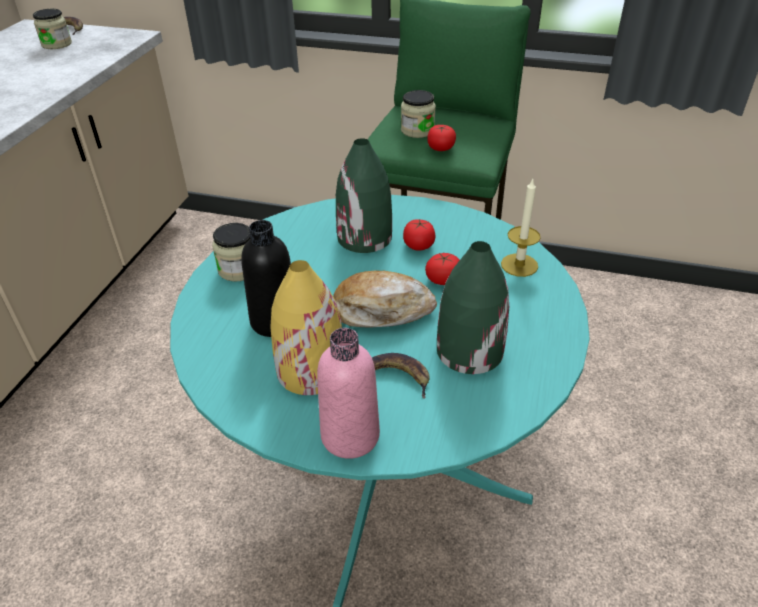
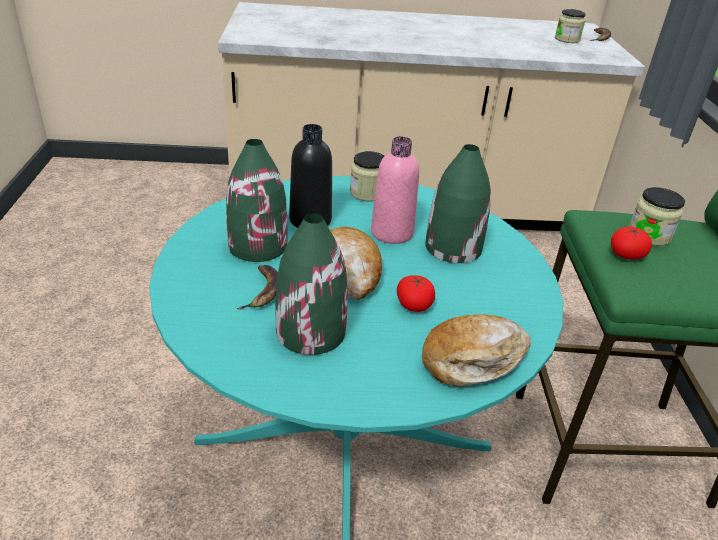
camera: 70 degrees right, 5 degrees down
(310, 370) = (258, 245): yellow vase -> green vase
(350, 435) = (189, 275): pink bottle -> pink bottle (392, 233)
(418, 245) = (463, 282): tomato -> none
(519, 265) = (473, 359): candle -> bread

